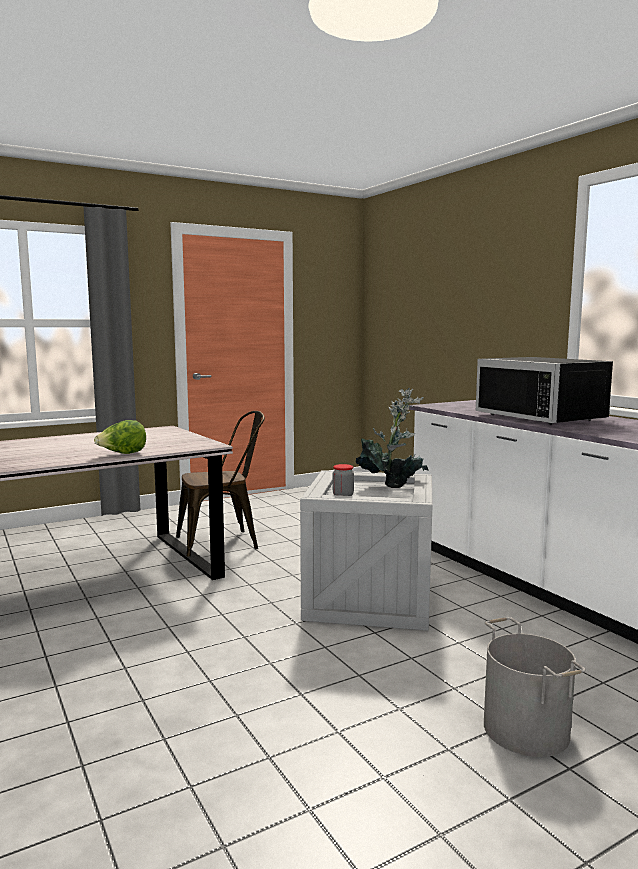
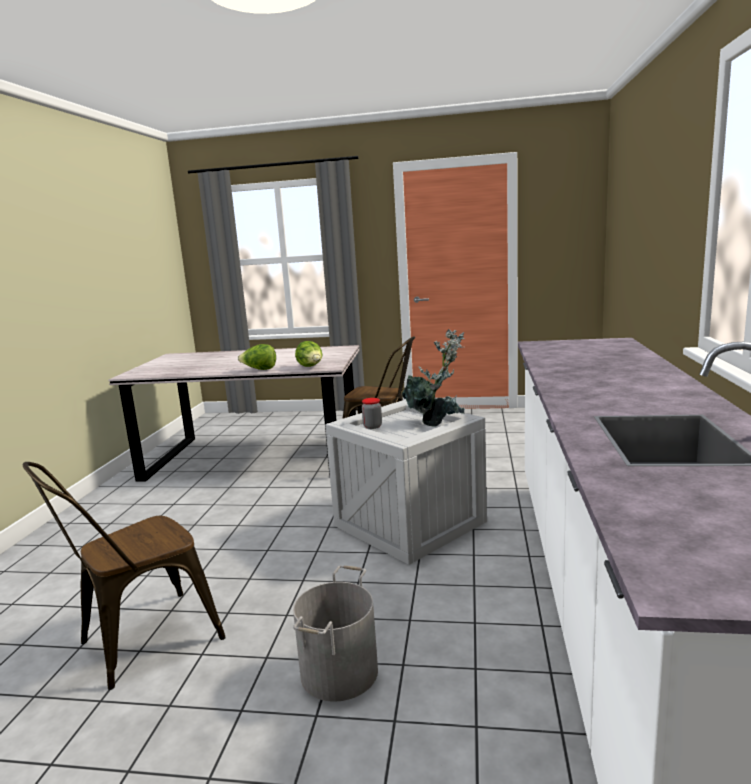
camera: 40 degrees right, 5 degrees up
(185, 446) = (311, 367): none -> lettuce
(295, 803) = (139, 643): none -> brown chair
(546, 417) = (596, 370): black microwave -> none

